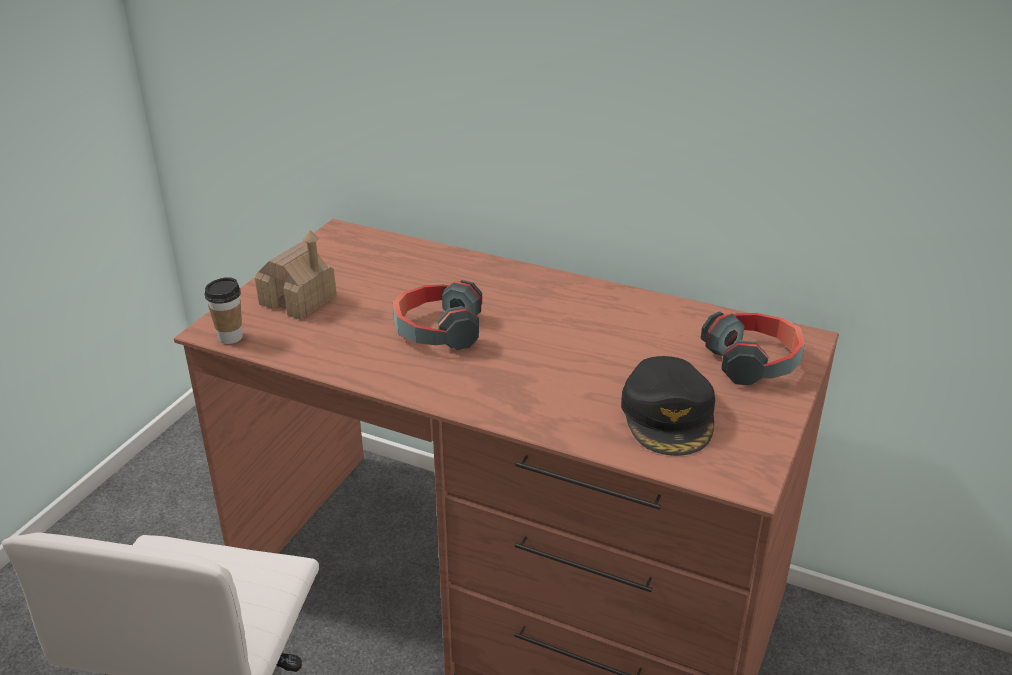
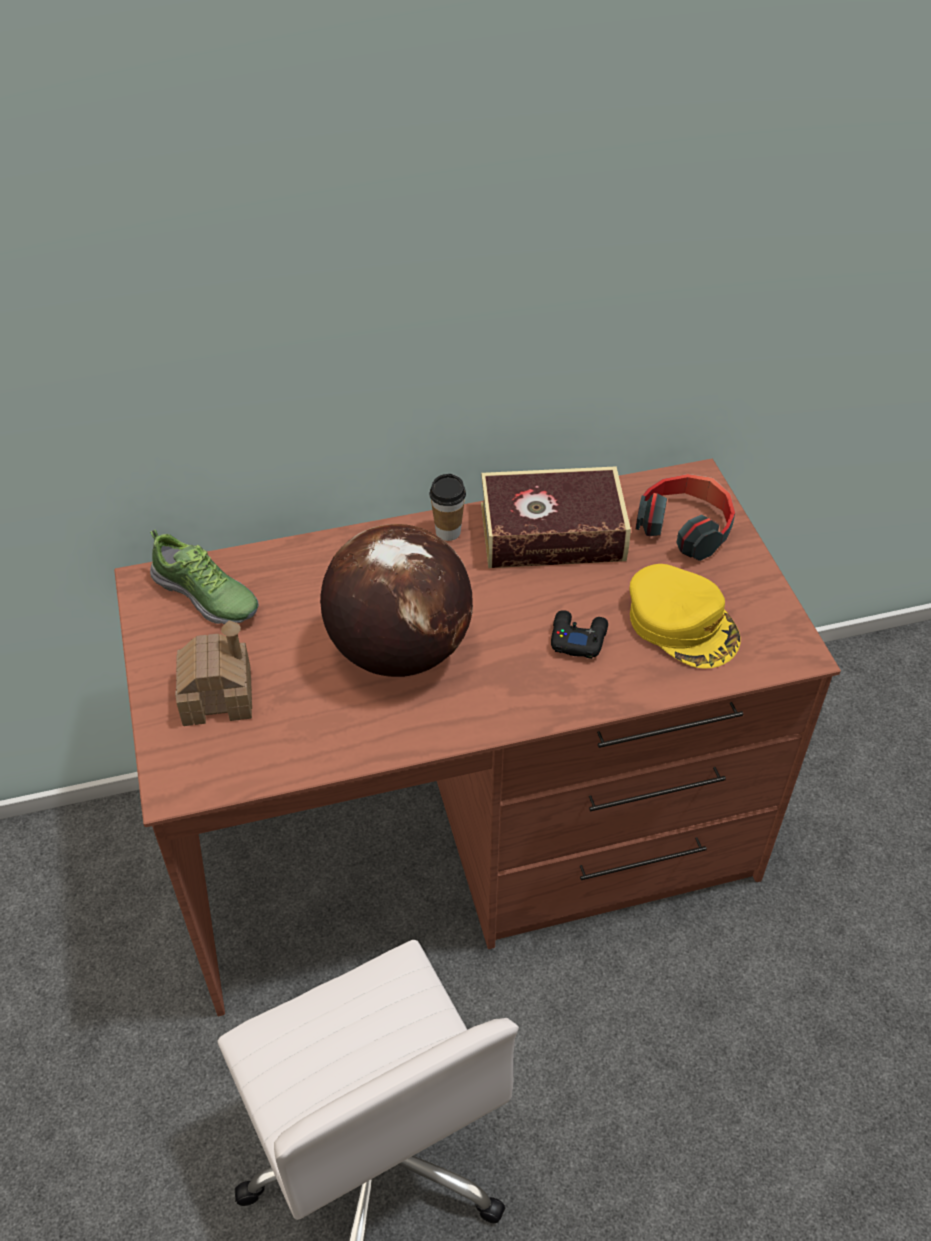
camera: 40 degrees left, 15 degrees up
(230, 337) = (206, 784): cup -> cup (448, 532)
(362, 252) = (207, 596): none -> shoe
(437, 330) = (398, 650): headphones -> globe
(572, 383) = (577, 638): none -> black game controller
(637, 319) = (552, 533): none -> book
(669, 415) = (682, 623): black cap -> yellow cap

